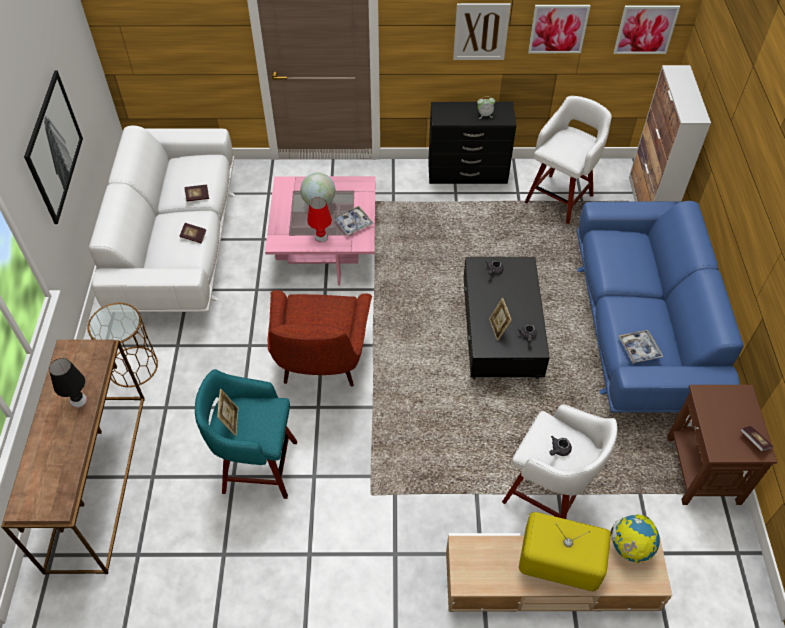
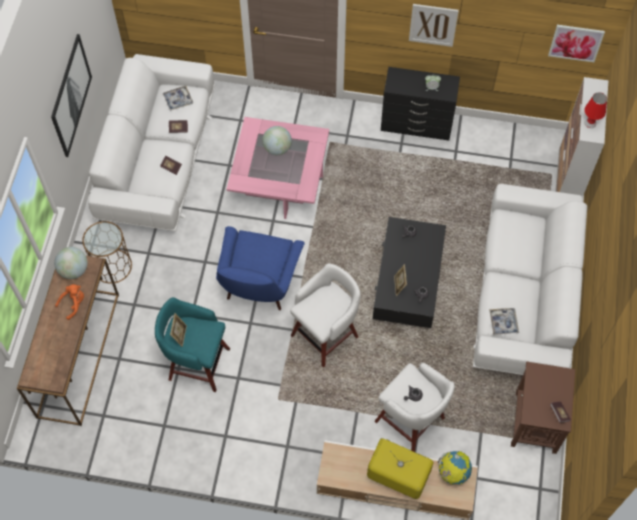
camera: 10 degrees right, 10 degrees up
(76, 359) = (74, 270): none -> globe
(78, 400) = (73, 304): black table lamp -> orange plush toy
(321, 237) = (273, 182): red table lamp -> red table lamp (590, 123)
(321, 362) = (258, 285): red armchair -> blue armchair
(353, 223) = (302, 173): tray -> tray (178, 100)
(558, 28) = (499, 32): picture -> none
(560, 197) = (492, 162): white stool -> white stool (326, 335)
(640, 329) = (523, 297): blue sofa -> white sofa

